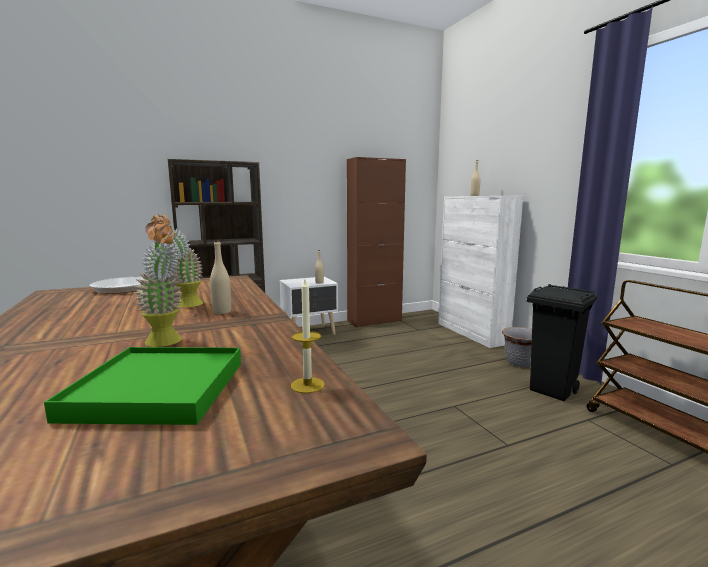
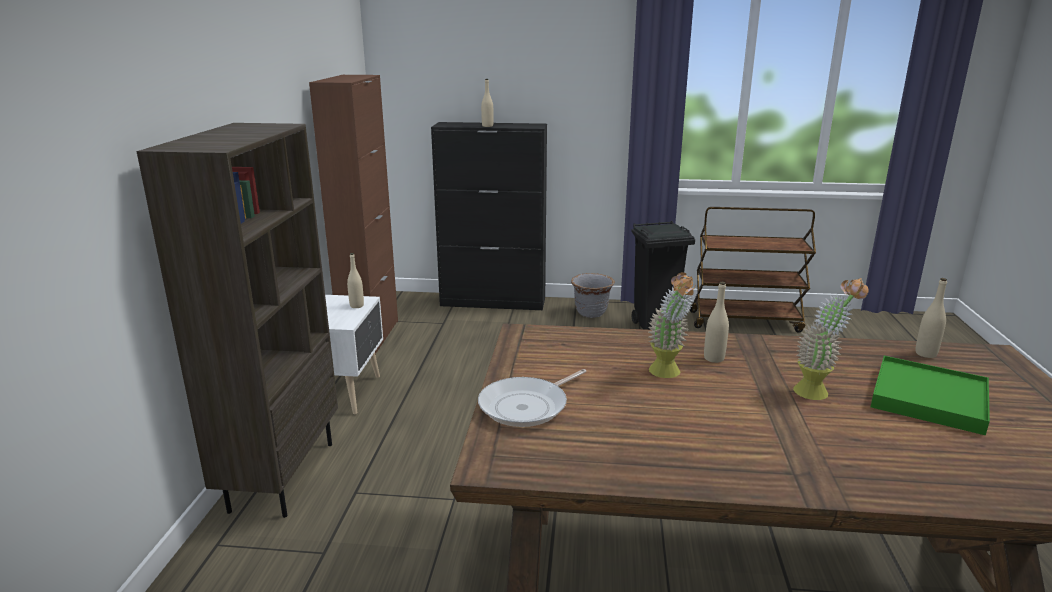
camera: 60 degrees left, 10 degrees up
(307, 385) = (926, 354): candle -> beige bottle
(472, 333) = (493, 302): white cabinet -> black cabinet

